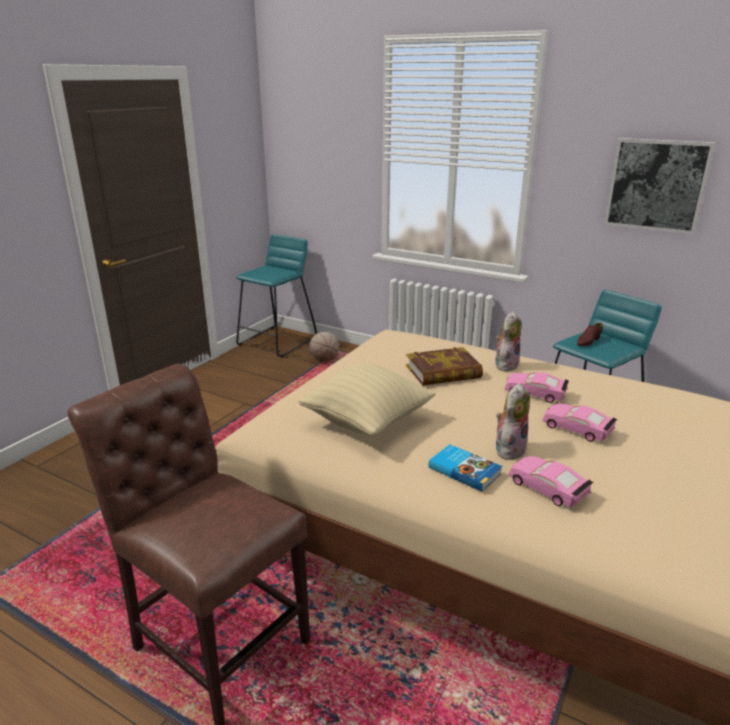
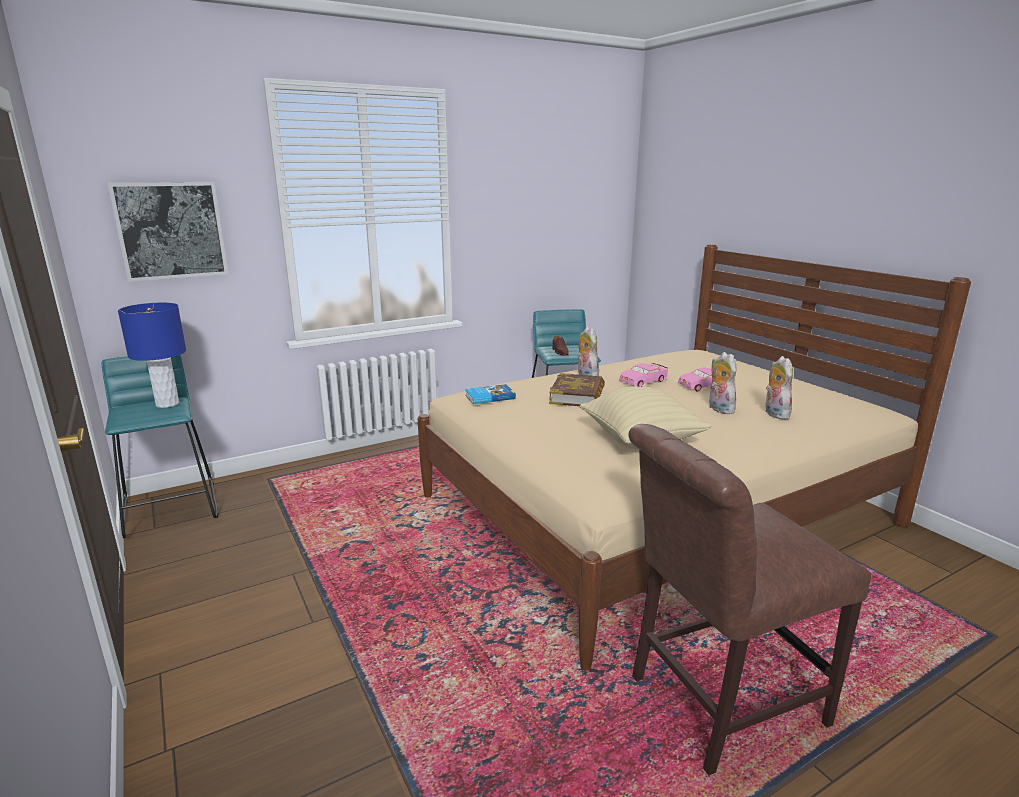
camera: 60 degrees left, 5 degrees down
(281, 272) = (167, 404): none -> blue table lamp
(324, 360) = (275, 493): basketball -> none
(464, 470) = (740, 428): book -> book (489, 397)
(548, 488) = (774, 413): pink toy car -> plush toy
(656, 185) = (542, 220): picture -> picture (171, 230)

